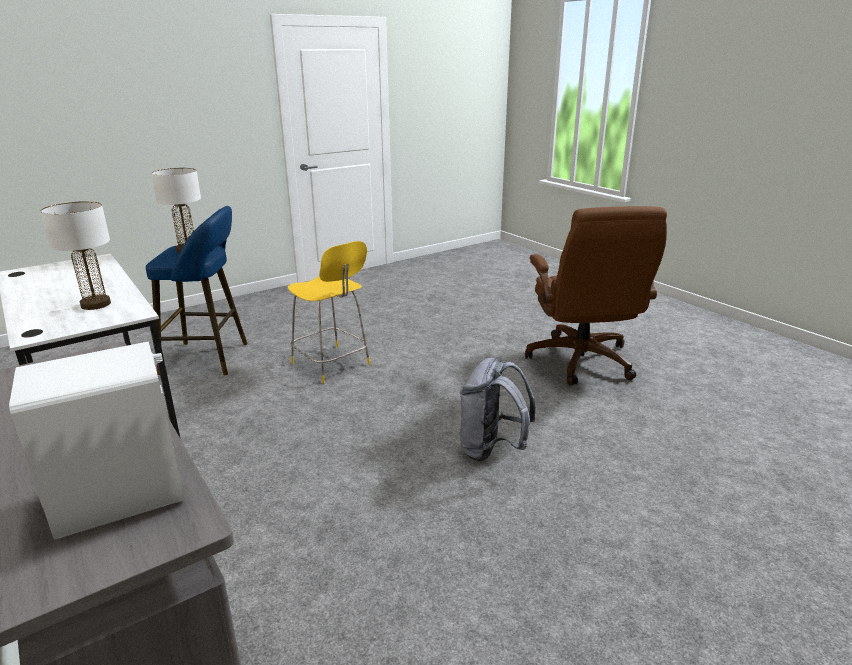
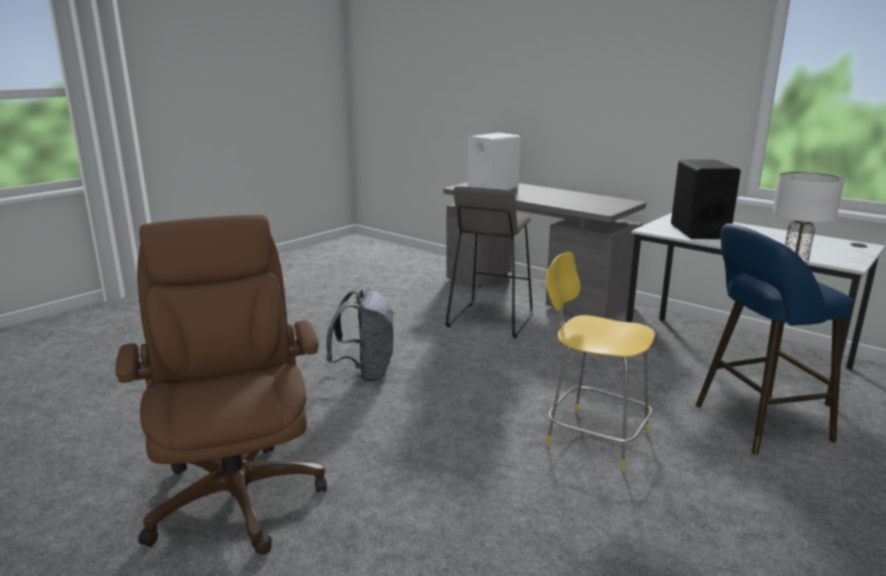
camera: 165 degrees right, 5 degrees down
(95, 304) = (698, 231): table lamp -> black speaker
(288, 526) = (490, 320): none -> grey stool

